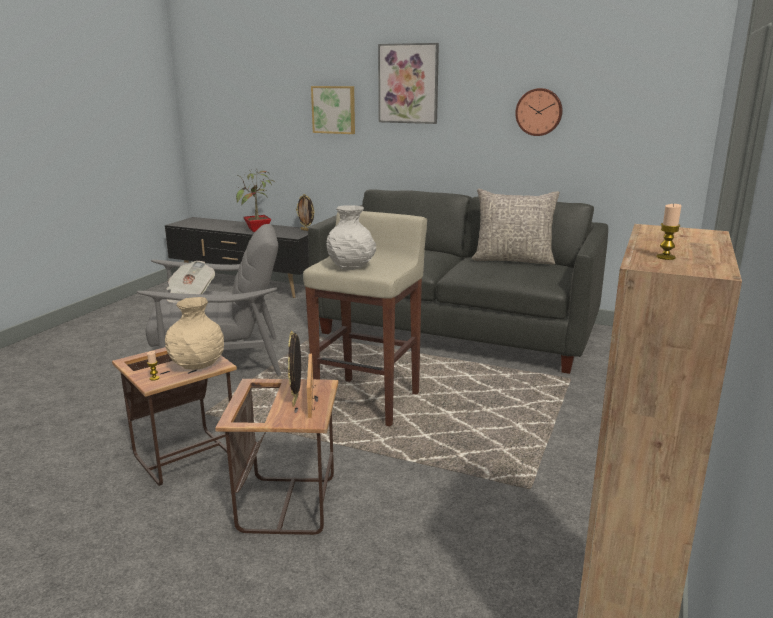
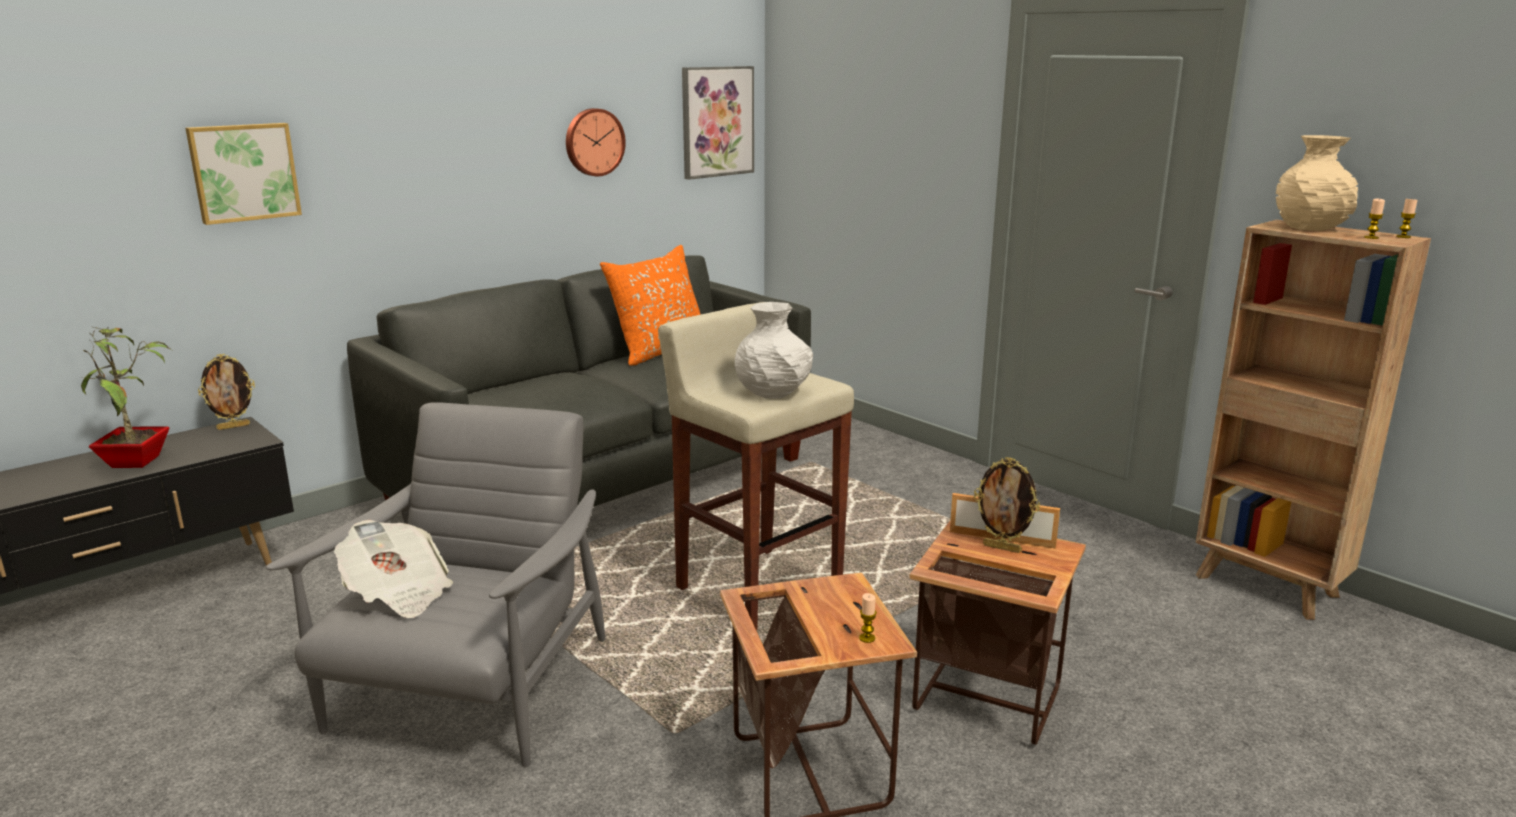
camera: 65 degrees left, 0 degrees up
(196, 365) = (838, 600): beige vase -> beige vase (1311, 228)
(408, 83) = (394, 112): picture -> picture (717, 121)
(513, 260) = (659, 350): grey pillow -> orange pillow
(710, 269) = (1403, 237): none -> candle

